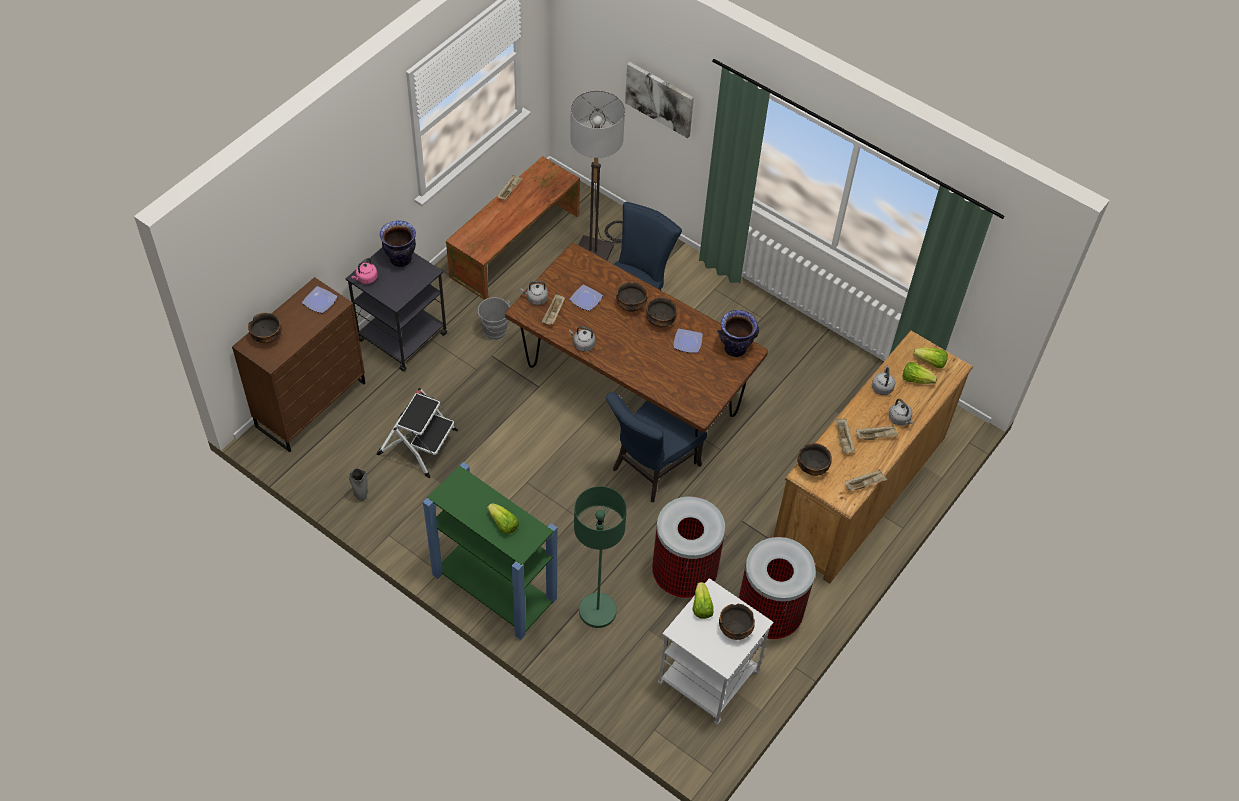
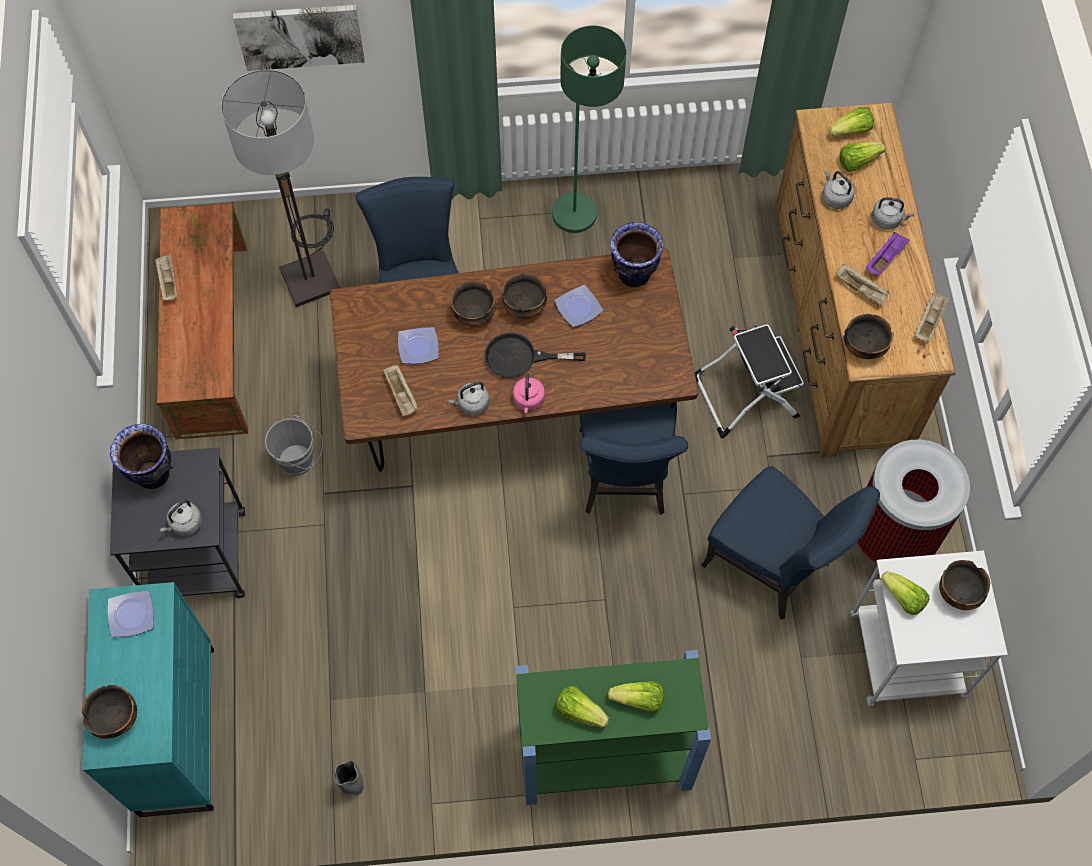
camera: 40 degrees left, 10 degrees up
(310, 404) = (176, 730): brown dresser -> turquoise dresser
(366, 278) = (136, 533): pink kettle -> pink kettle (528, 401)
(418, 444) = (351, 668): step ladder -> step ladder (746, 392)
(470, 505) = (579, 711): none -> lettuce
(536, 299) = (362, 393): grey kettle -> grey kettle (185, 524)
(595, 621) = (742, 697): green floor lamp -> green floor lamp (582, 223)
(631, 342) = (520, 358): none -> black frying pan
(683, 575) = (773, 566): trash can -> blue chair
(875, 436) = (885, 258): beige tray -> purple tray

